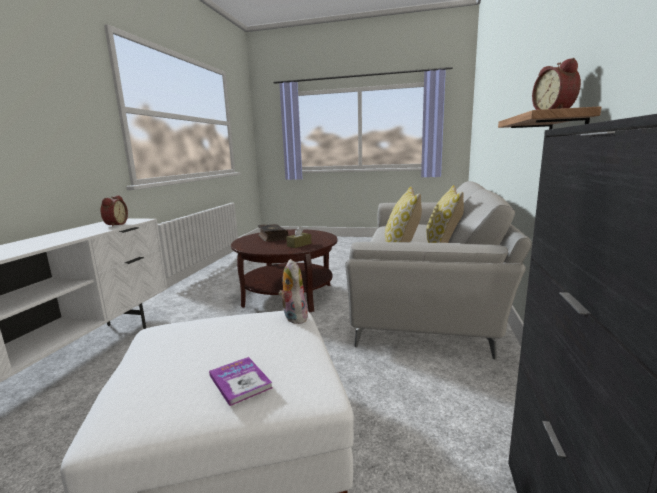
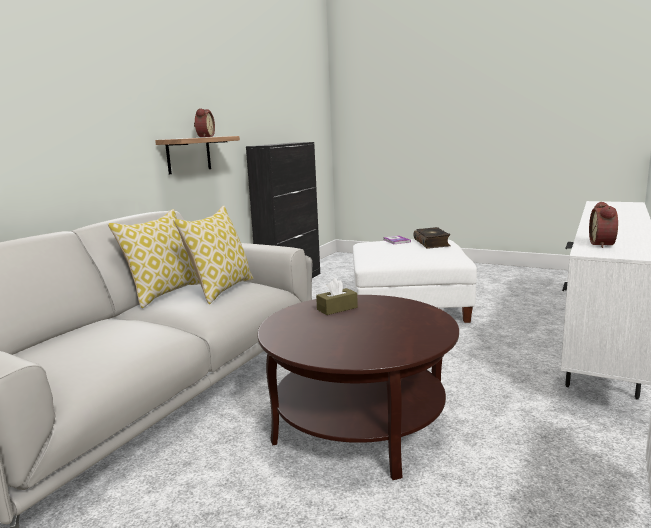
camera: 165 degrees left, 0 degrees up
(272, 237) = (380, 334): book -> book (432, 243)
(293, 317) = (368, 261): plush toy -> none

